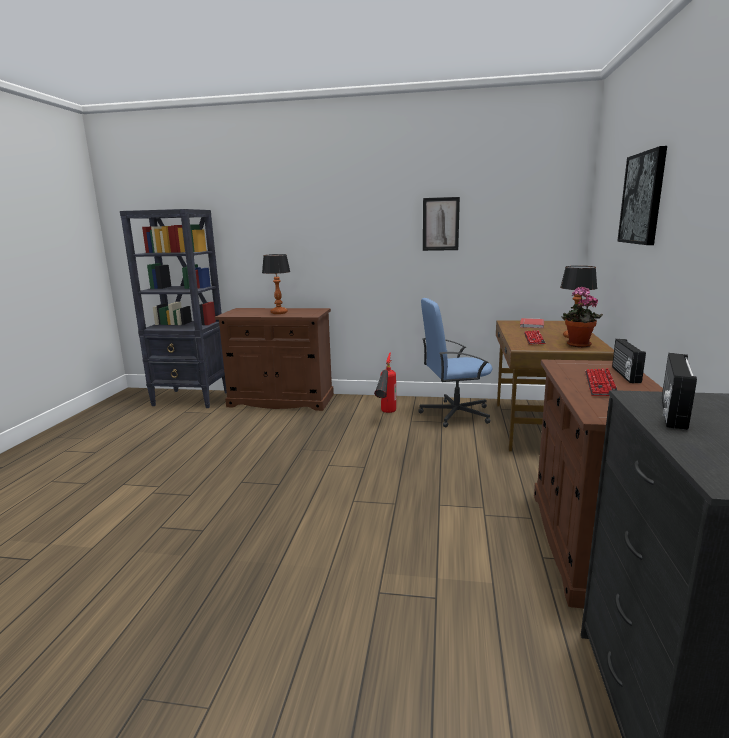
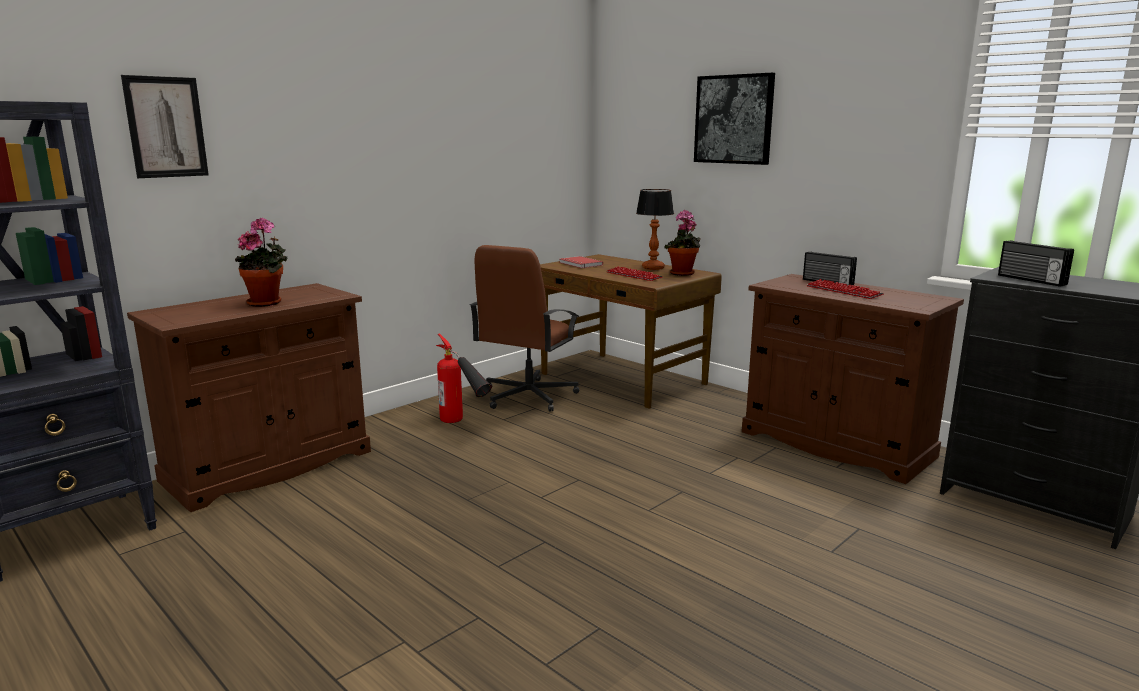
camera: 55 degrees left, 0 degrees up
(279, 313) = (267, 303): table lamp -> potted plant
(440, 224) = (457, 141): picture -> picture (166, 127)
(454, 414) = (527, 396): blue office chair -> brown office chair

